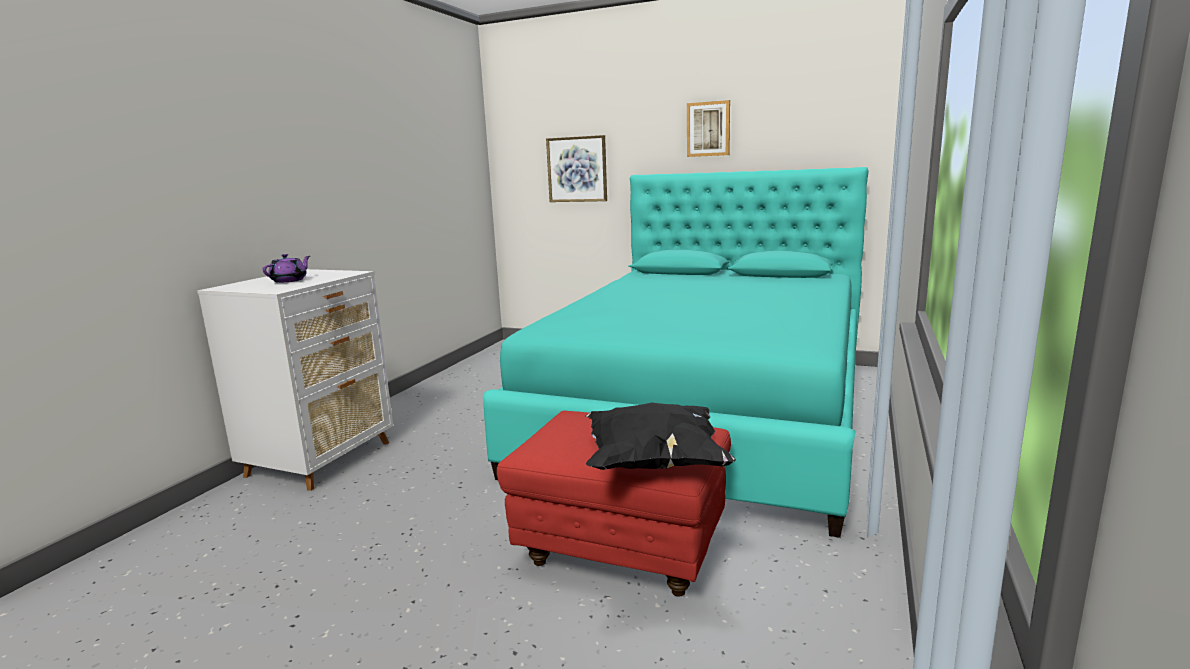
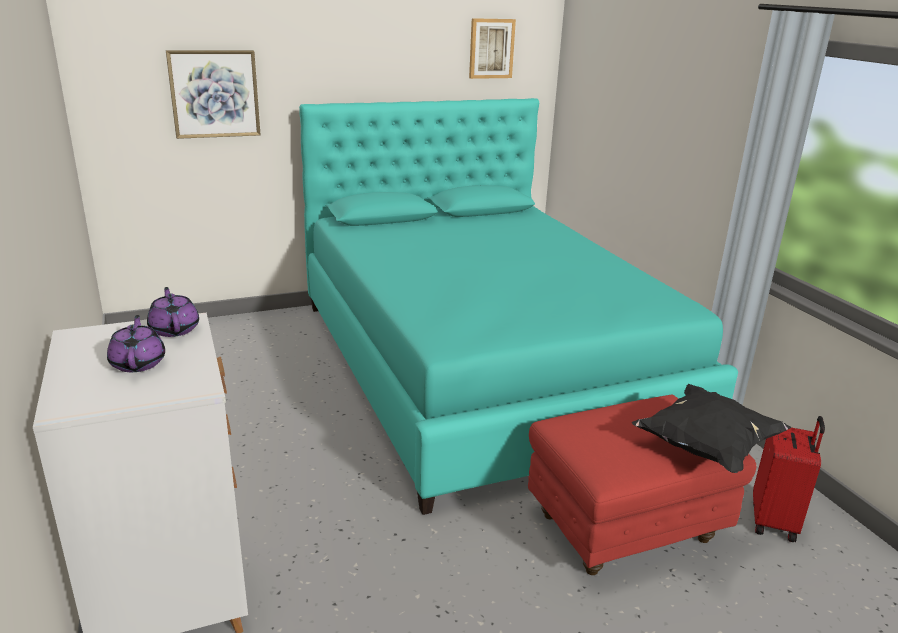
camera: 45 degrees left, 10 degrees up
(341, 274) = (174, 329): none -> purple teapot
(708, 129) = (382, 50): picture -> picture (491, 48)
(791, 620) = (775, 521): none -> red suitcase

